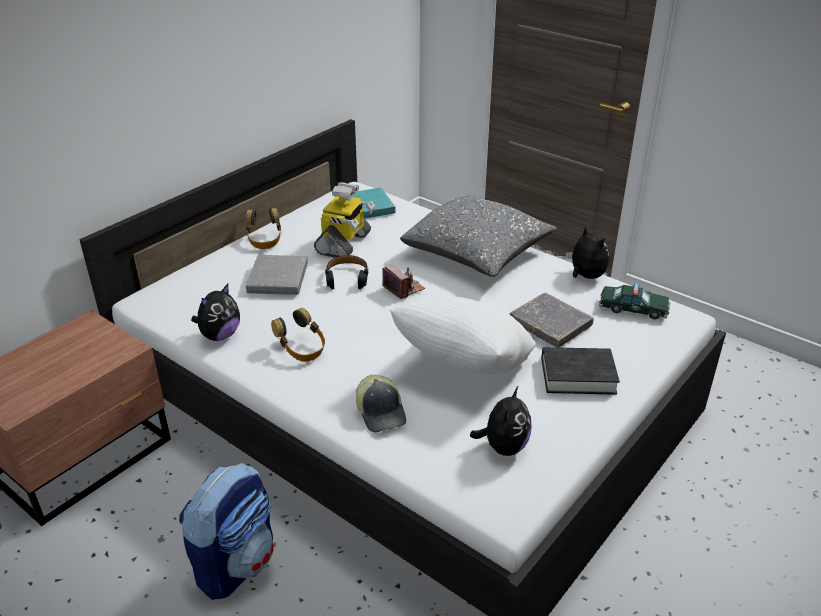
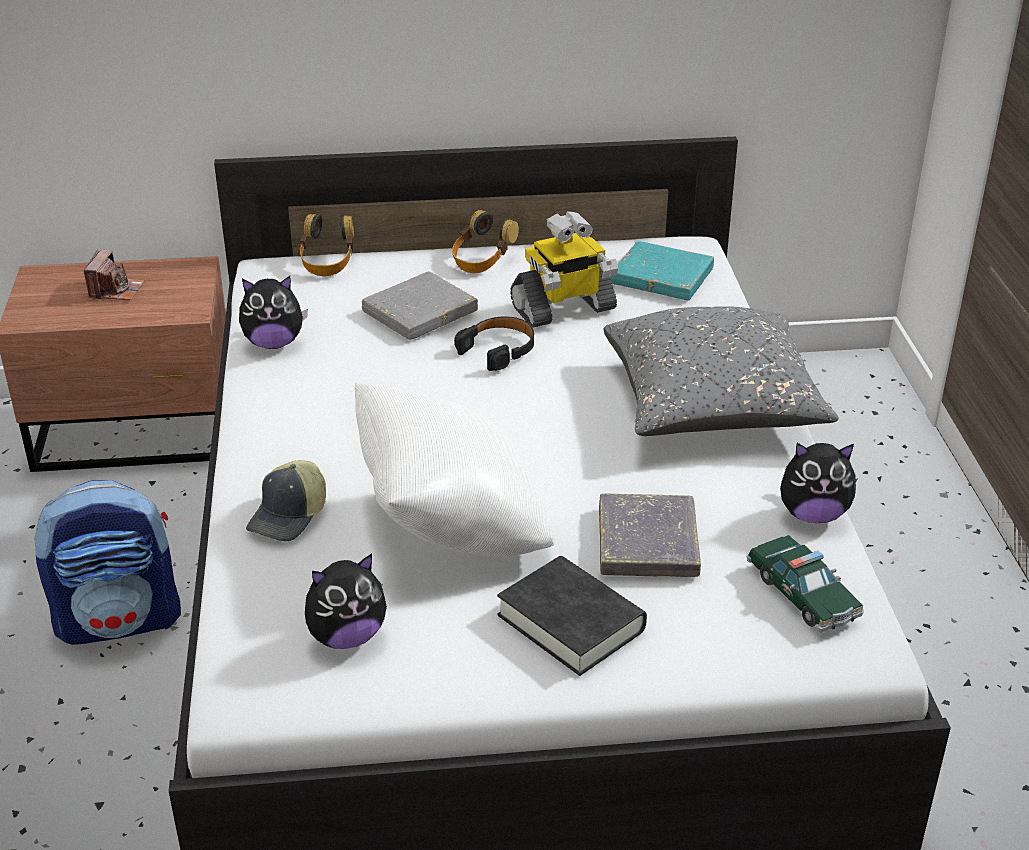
camera: 45 degrees right, 0 degrees up
(302, 349) = (324, 403): headphones -> headphones (328, 263)
(403, 289) = (540, 398): camera -> camera (116, 290)
(585, 276) = (813, 514): plush toy -> plush toy turned 75 degrees clockwise

